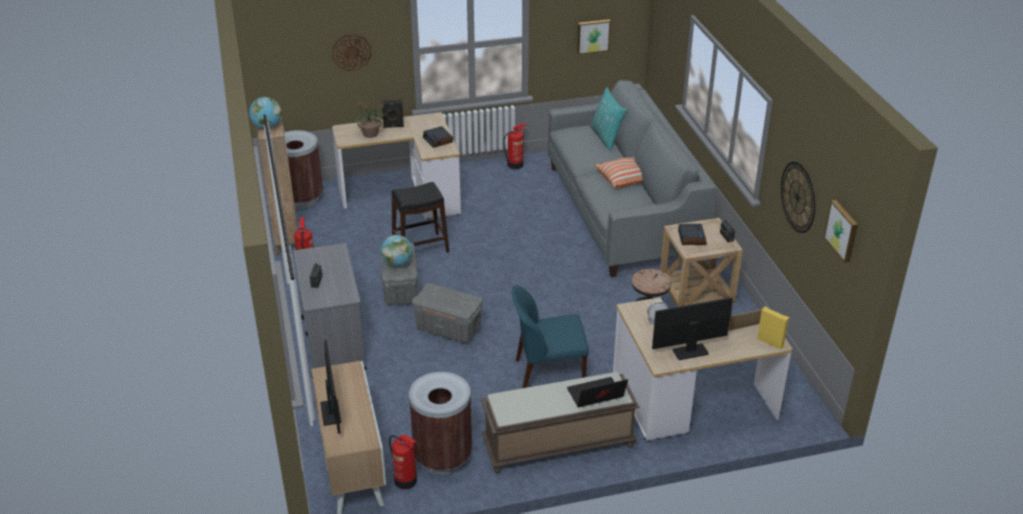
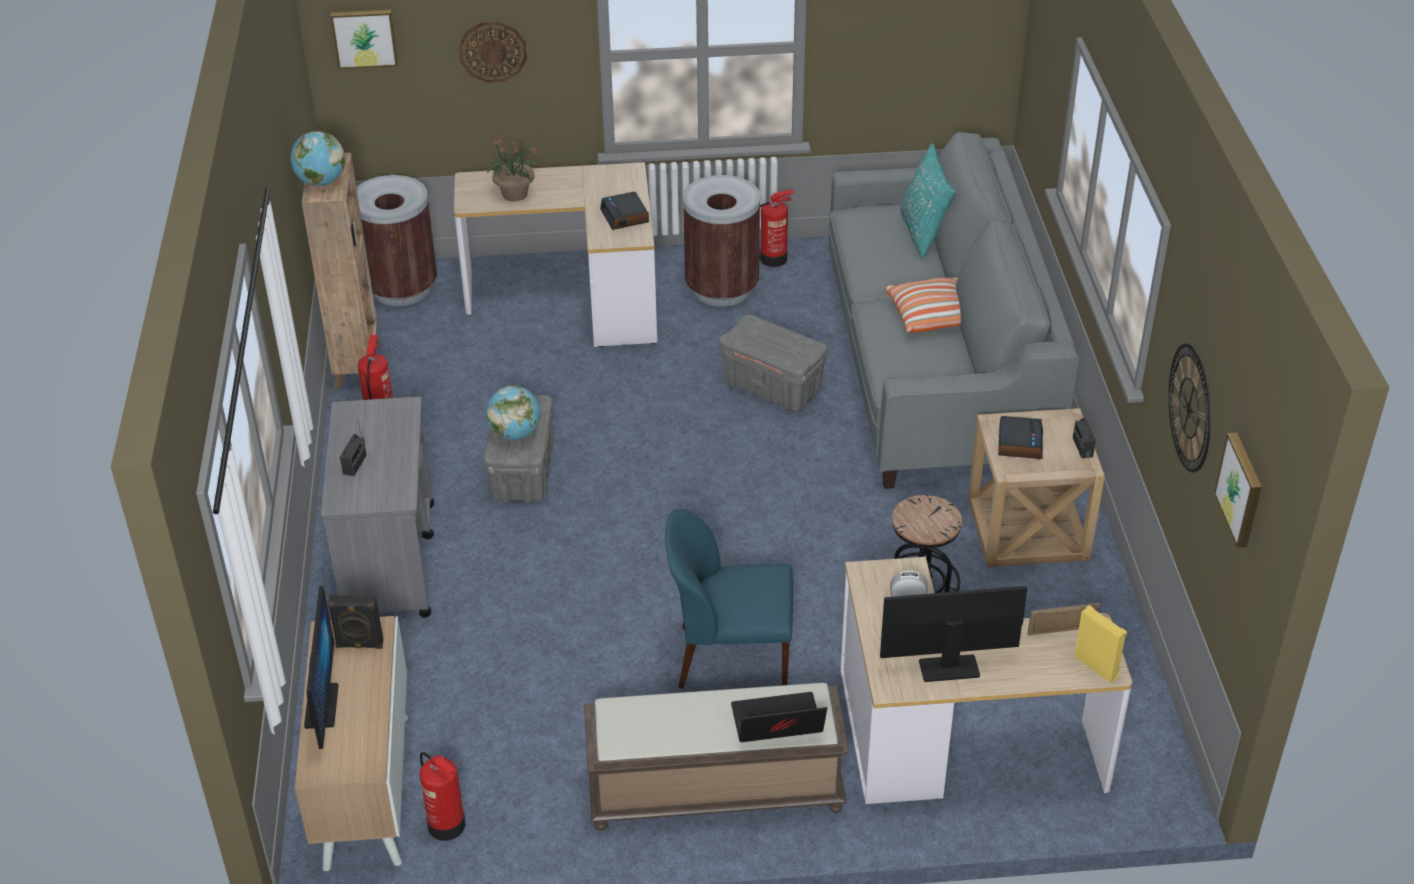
camera: 10 degrees right, 5 degrees up
(393, 126) = (556, 183): black speaker -> black speaker (359, 645)
(420, 248) = (575, 400): black stool -> none
(443, 456) = (518, 789): brown trash can -> brown trash can (722, 288)
(447, 329) = (583, 555): grey storage box -> grey storage box (771, 387)
(593, 36) = (922, 48): picture -> picture (364, 37)

